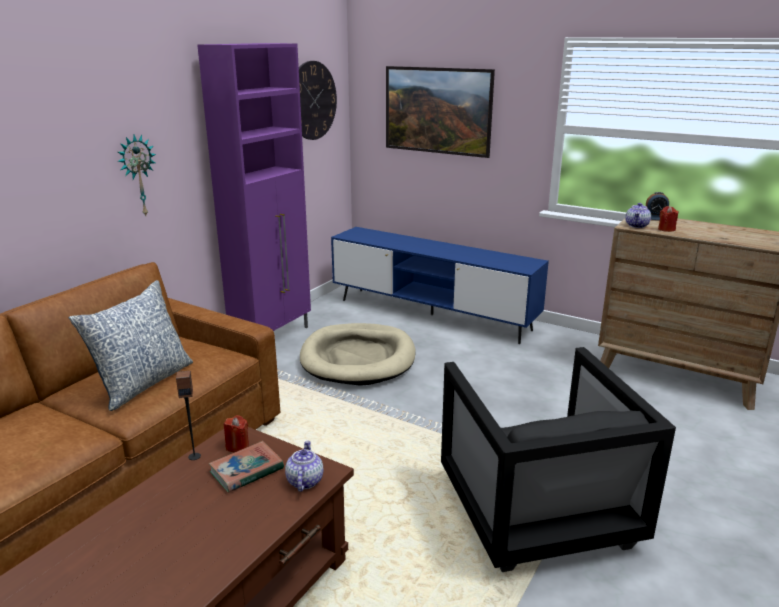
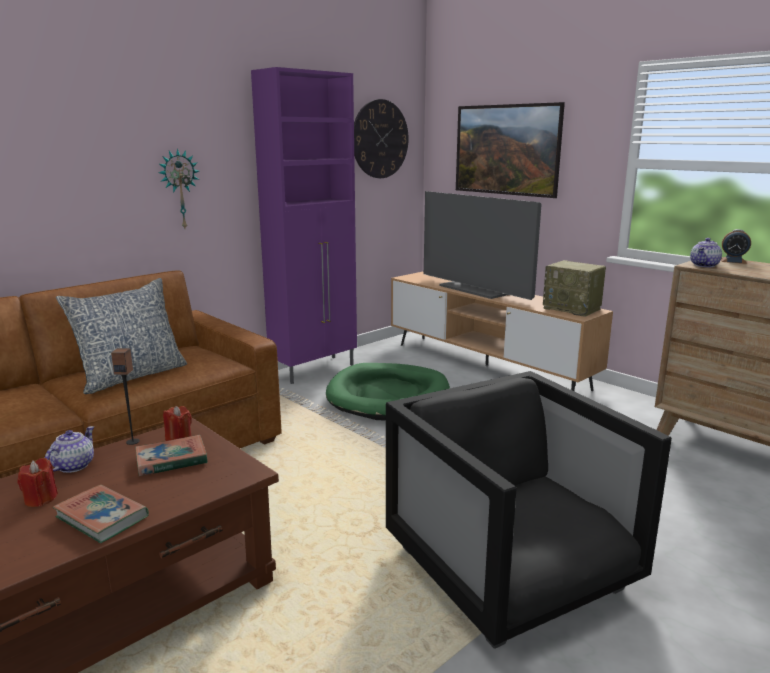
camera: 15 degrees right, 5 degrees down
(223, 540) = (102, 517): none -> book
(304, 481) = (220, 477): teapot -> teapot (73, 465)
(358, 358) = (388, 396): beige dog bed -> green dog bed
(419, 245) = (477, 289): none -> television
(431, 315) = (486, 365): blue tv stand -> brown tv stand
(515, 261) = (573, 309): none -> radio
(535, 511) = (511, 570): black armchair -> black armchair turned 150 degrees clockwise
(666, 229) = (740, 270): red candle -> red candle (40, 499)

